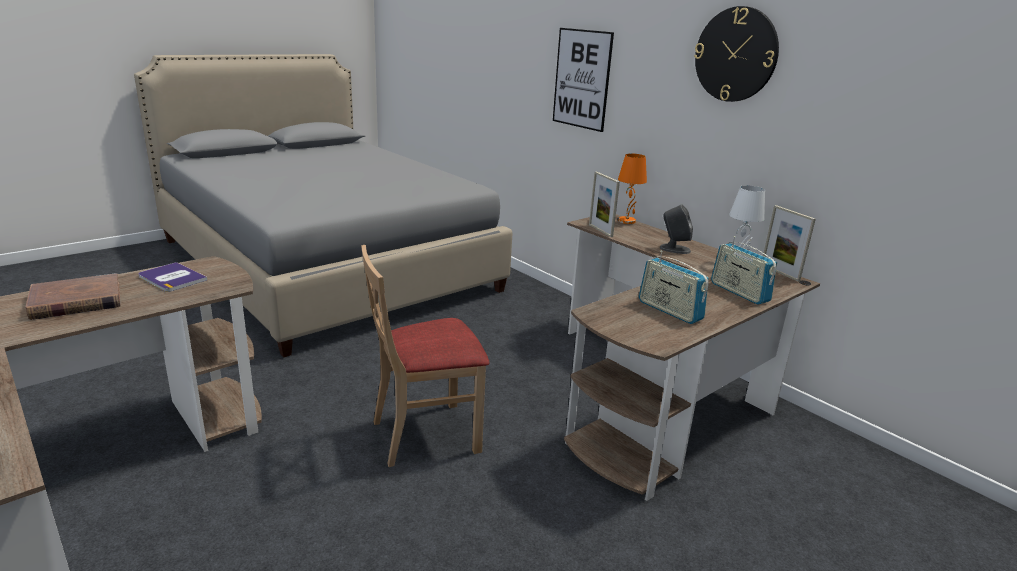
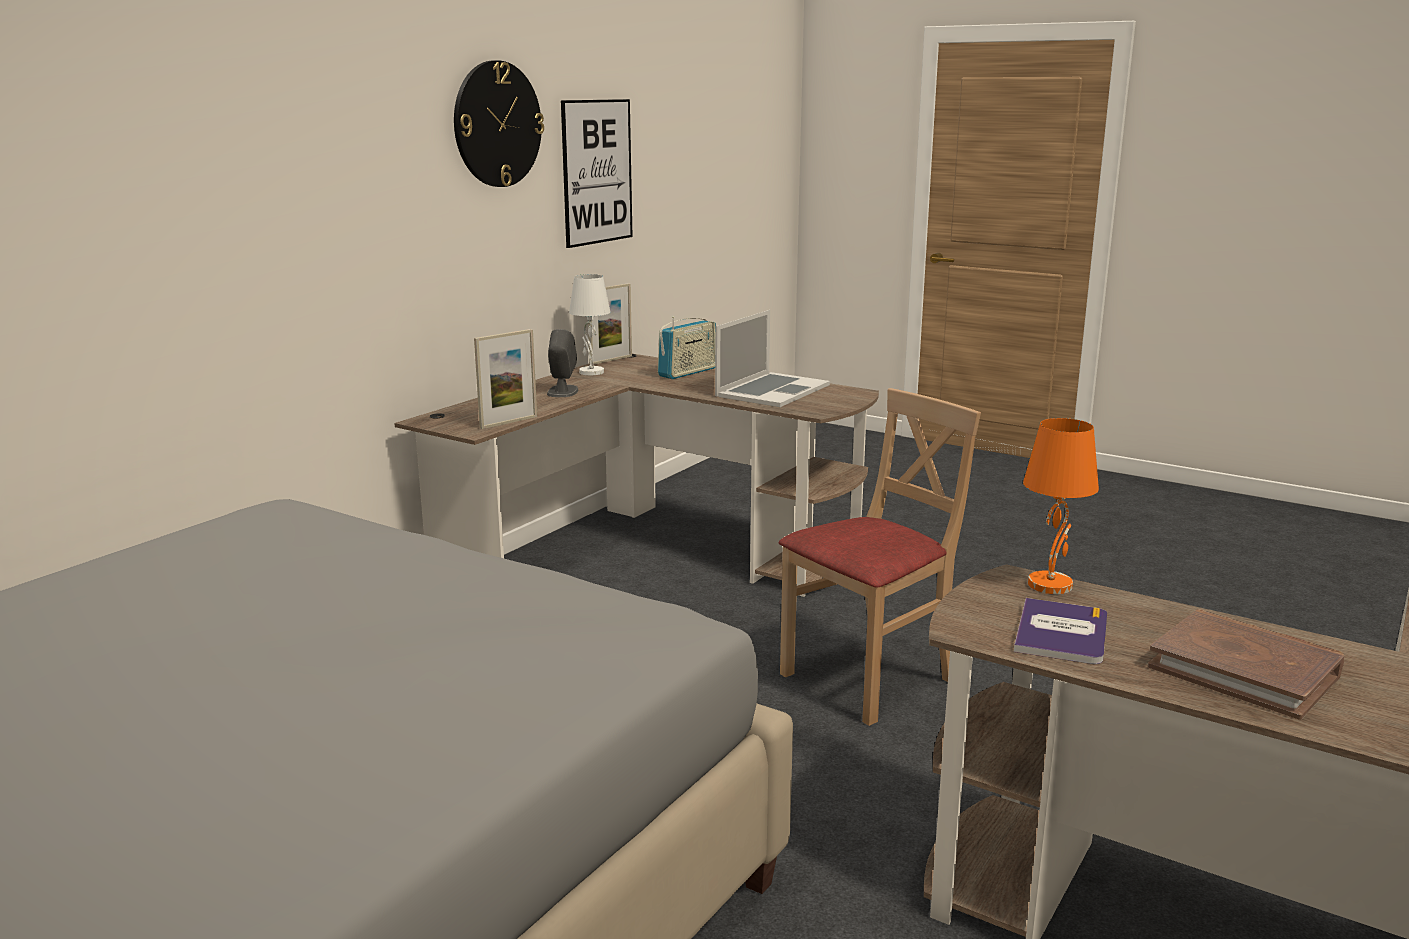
camera: 105 degrees left, 5 degrees down
(425, 434) = (869, 679): beige chair -> beige chair turned 90 degrees counterclockwise
(582, 79) = (269, 213): picture -> picture (597, 172)
(627, 221) = (449, 411): orange table lamp -> orange table lamp (1050, 584)
(669, 311) = (772, 390): radio -> laptop

